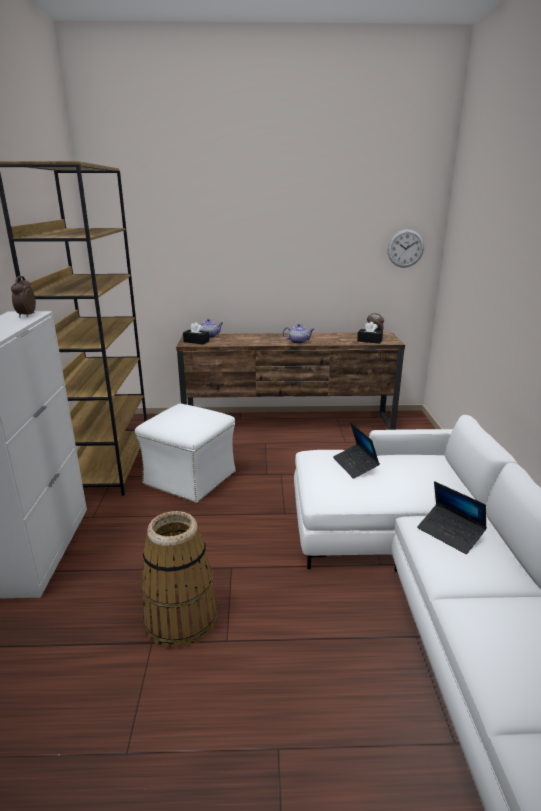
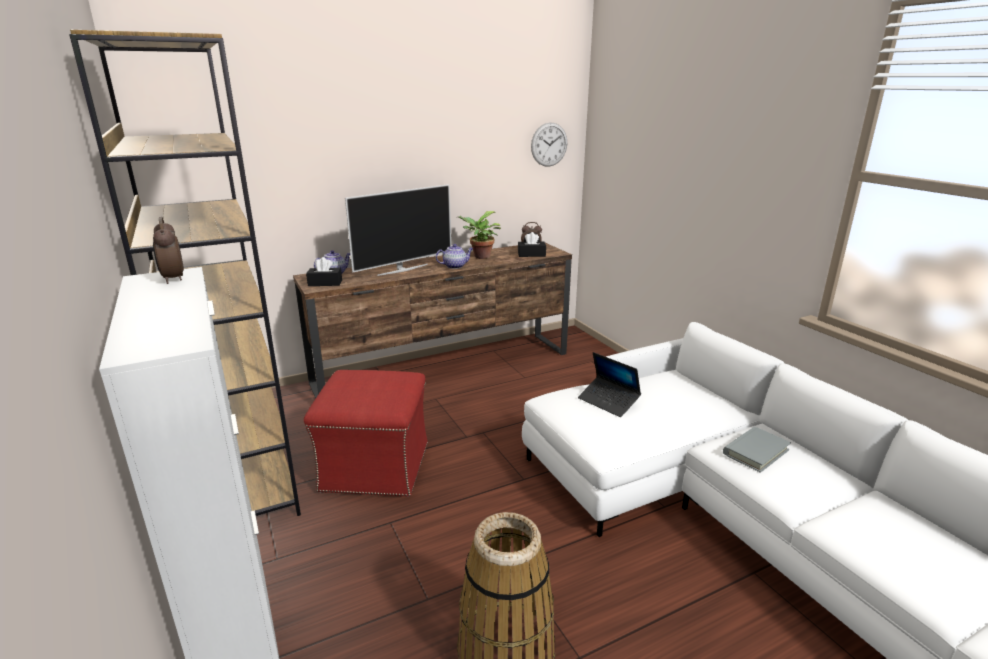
camera: 25 degrees left, 0 degrees up
(189, 478) = (374, 467): white ottoman -> red ottoman
(257, 339) = (402, 269): none -> television
(325, 337) = (480, 257): none -> potted plant
(450, 533) = (755, 452): laptop -> grey book

